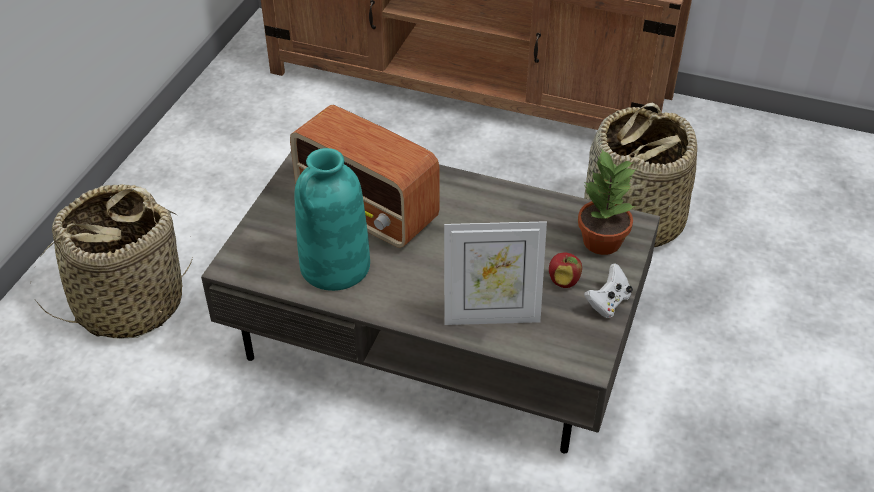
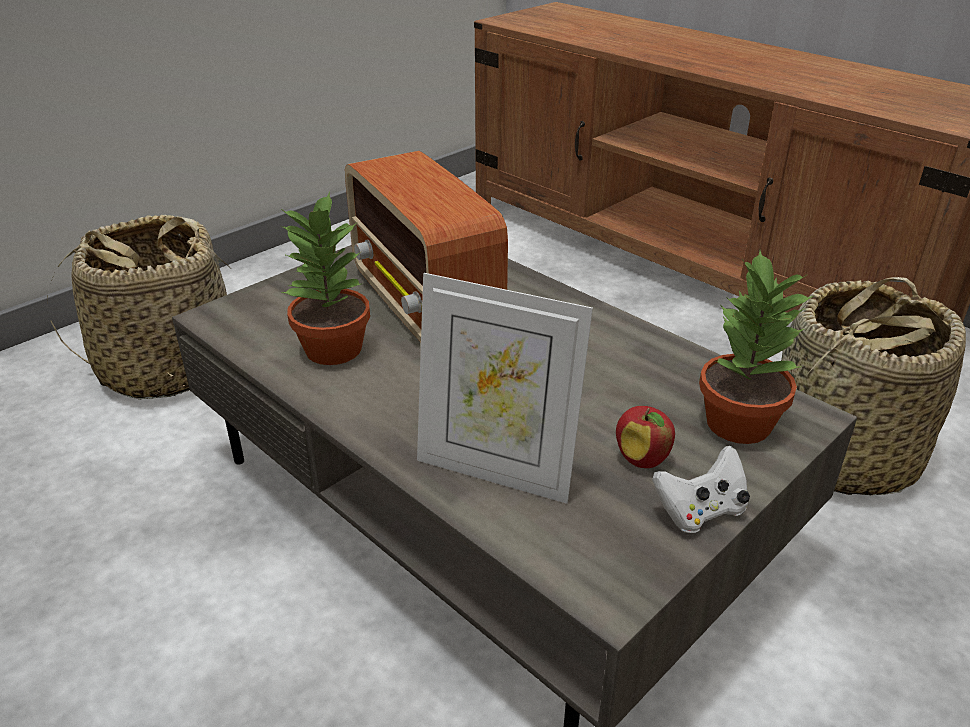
camera: 25 degrees right, 10 degrees down
(335, 267) = (332, 350): turquoise vase -> potted plant

